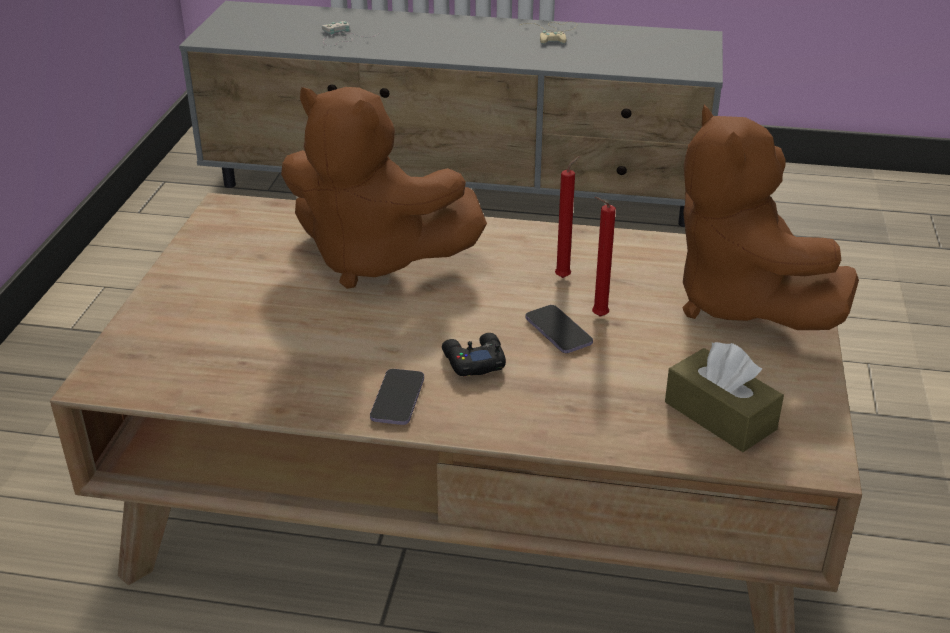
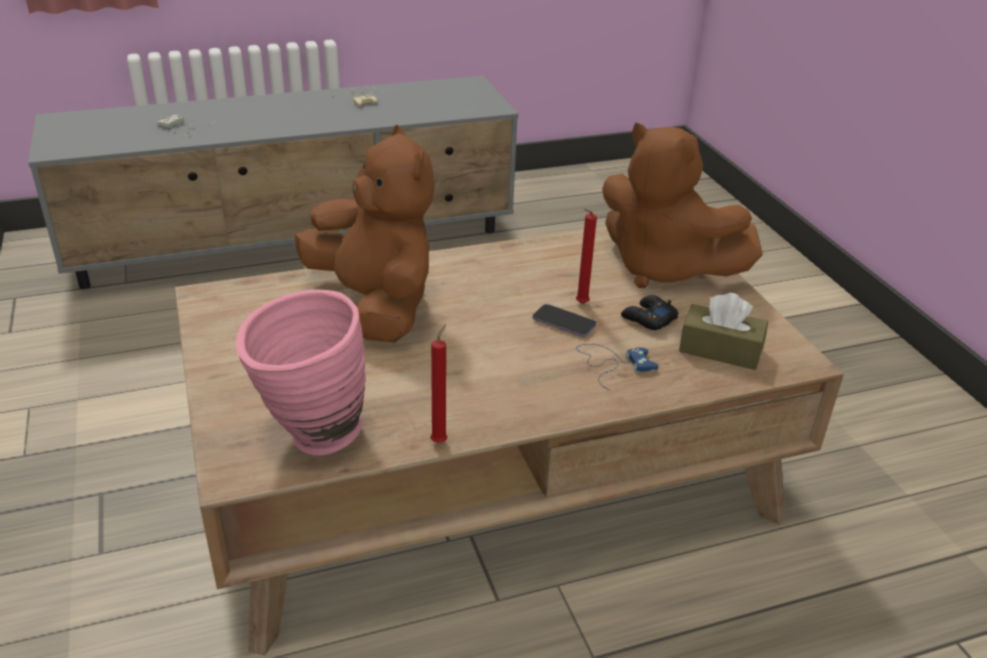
camera: 30 degrees left, 0 degrees up
(193, 370) = (309, 438): none -> pink vase
(374, 259) = (375, 305): brown plush toy -> brown plush toy turned 120 degrees counterclockwise
(397, 399) = (497, 408): phone -> none
(473, 361) = (525, 362): black game controller -> black game controller (648, 318)
(565, 277) = (531, 281): red candle -> red candle (440, 441)
(571, 392) = (613, 363): none -> blue game controller

